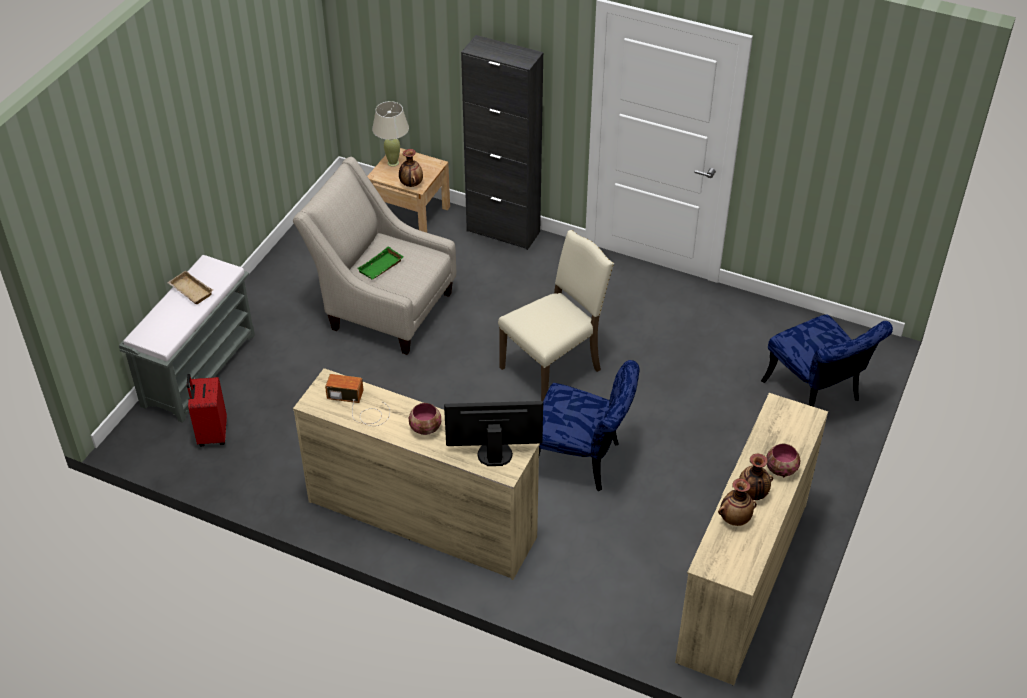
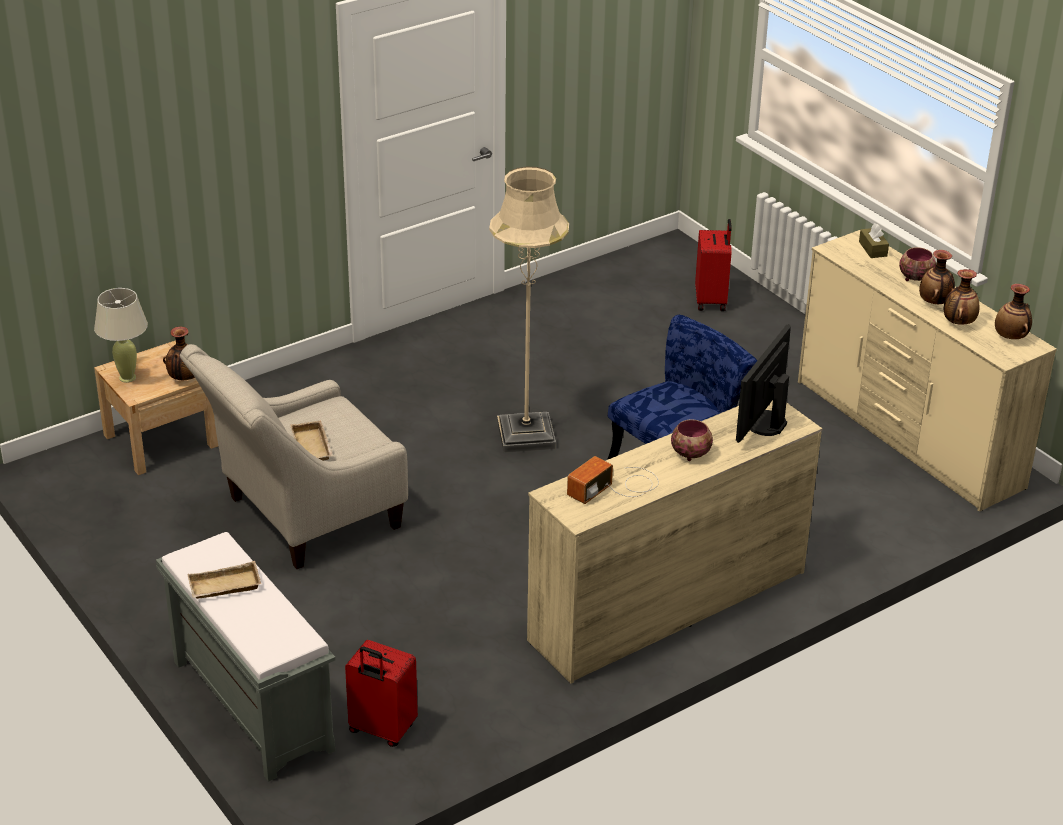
camera: 60 degrees left, 10 degrees down
(381, 267) = (313, 447): green tray -> beige tray
(503, 231) = (270, 387): black cabinet -> none
(553, 369) = (526, 435): beige chair -> beige floor lamp
(742, 559) = (1010, 338): none -> vase
(802, 429) = (873, 249): none -> brown tissue box
(816, 395) = (712, 300): blue chair -> red suitcase

